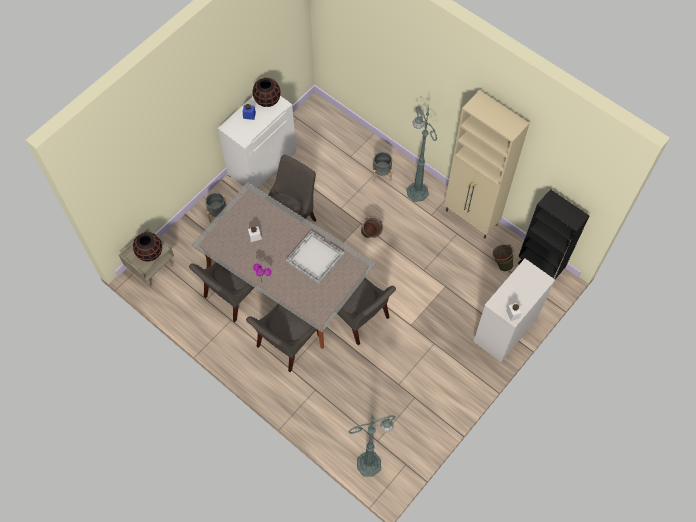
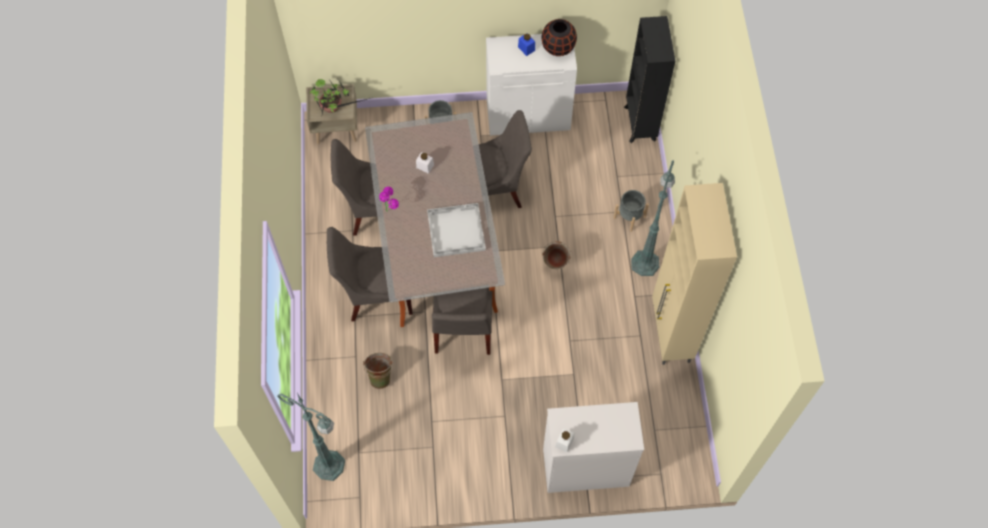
camera: 45 degrees right, 0 degrees up
(150, 253) = (333, 108): black vase -> potted plant
(501, 263) = (653, 402): green bucket -> green bucket (380, 375)
(539, 267) = (687, 441): black bookcase -> black bookcase (640, 124)

